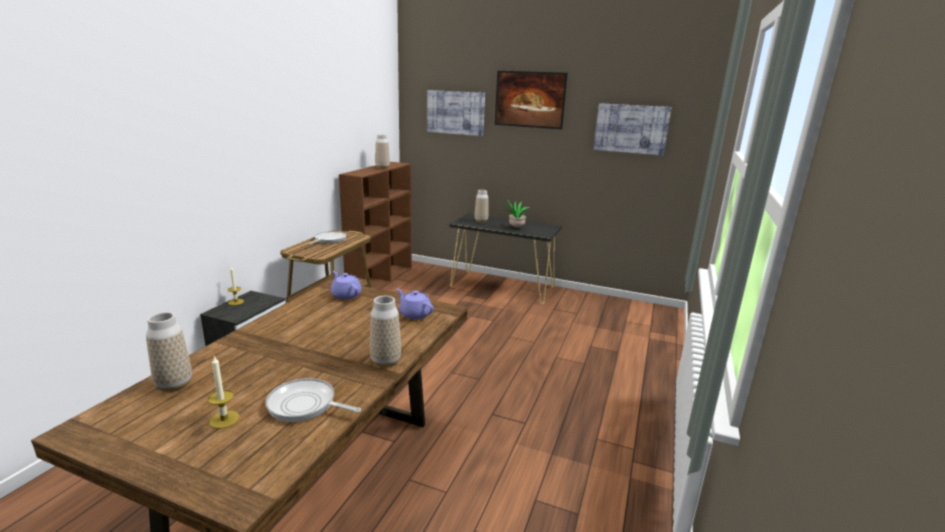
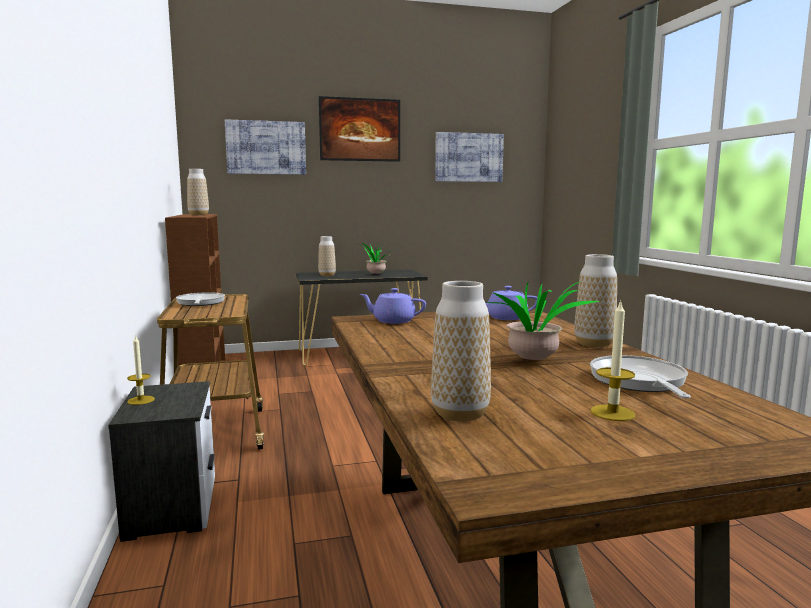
camera: 35 degrees left, 10 degrees down
(305, 405) = (639, 381): frying pan -> frying pan turned 105 degrees clockwise
(306, 363) = (534, 362): none -> potted plant

